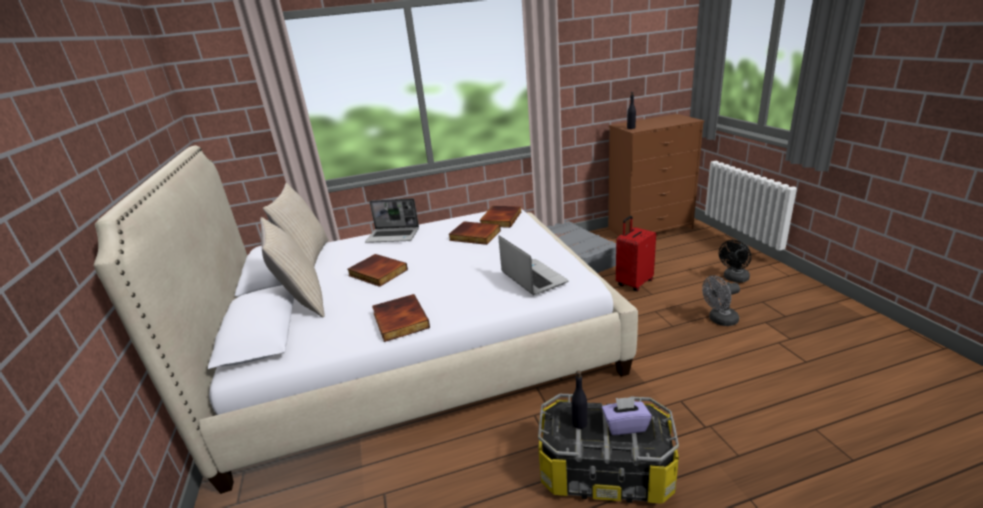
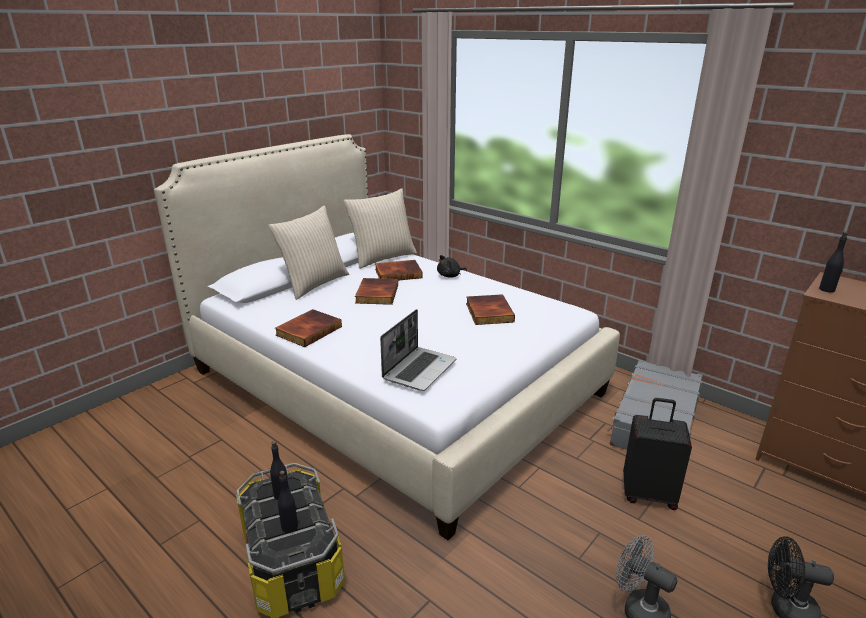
camera: 55 degrees right, 0 degrees up
(394, 236) = (450, 276): laptop -> black plush toy
(500, 219) = (542, 313): book -> book (398, 273)
(625, 425) = (290, 526): purple tissue box -> black bottle
(633, 283) = (648, 494): red suitcase -> black suitcase

